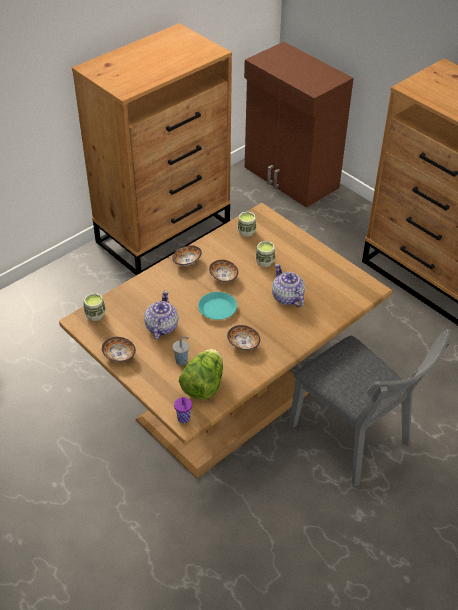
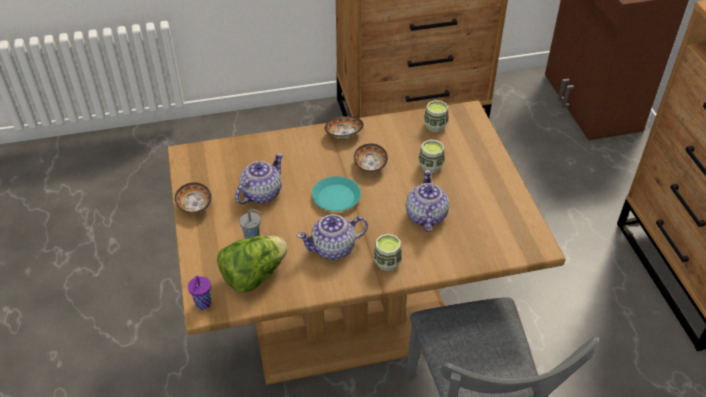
camera: 30 degrees right, 0 degrees up
(95, 315) = (206, 154): cup -> cup (387, 262)
(243, 344) = (334, 248): bowl -> teapot

